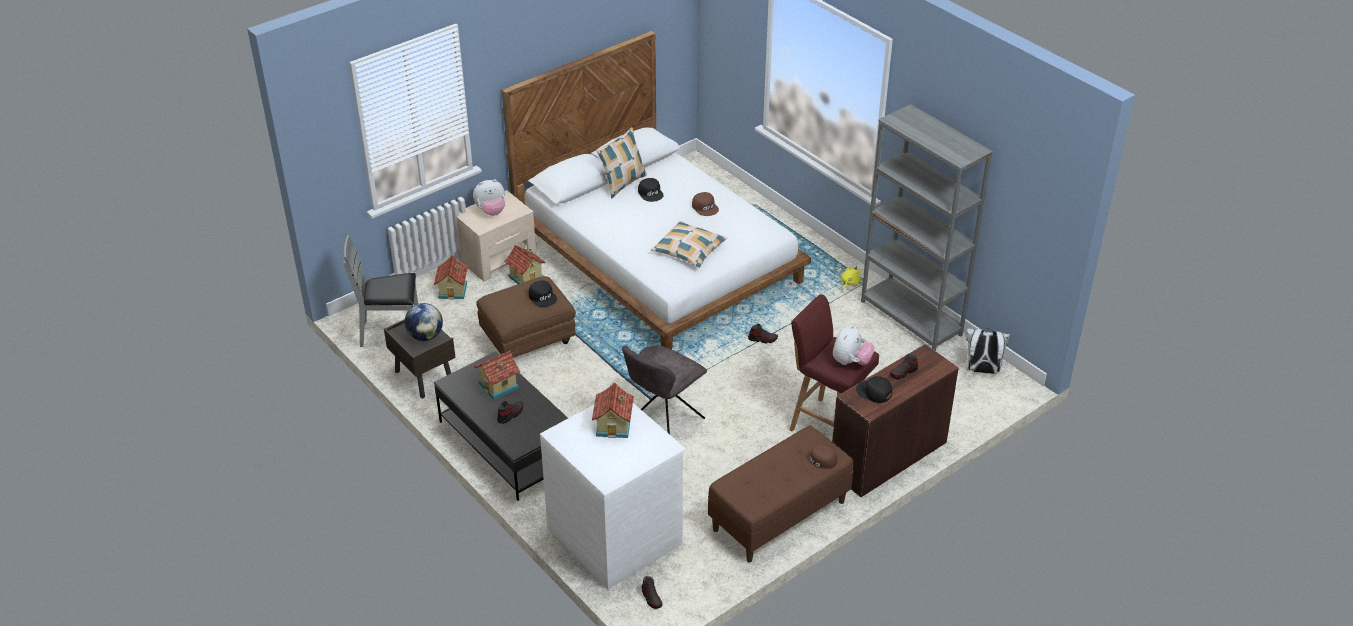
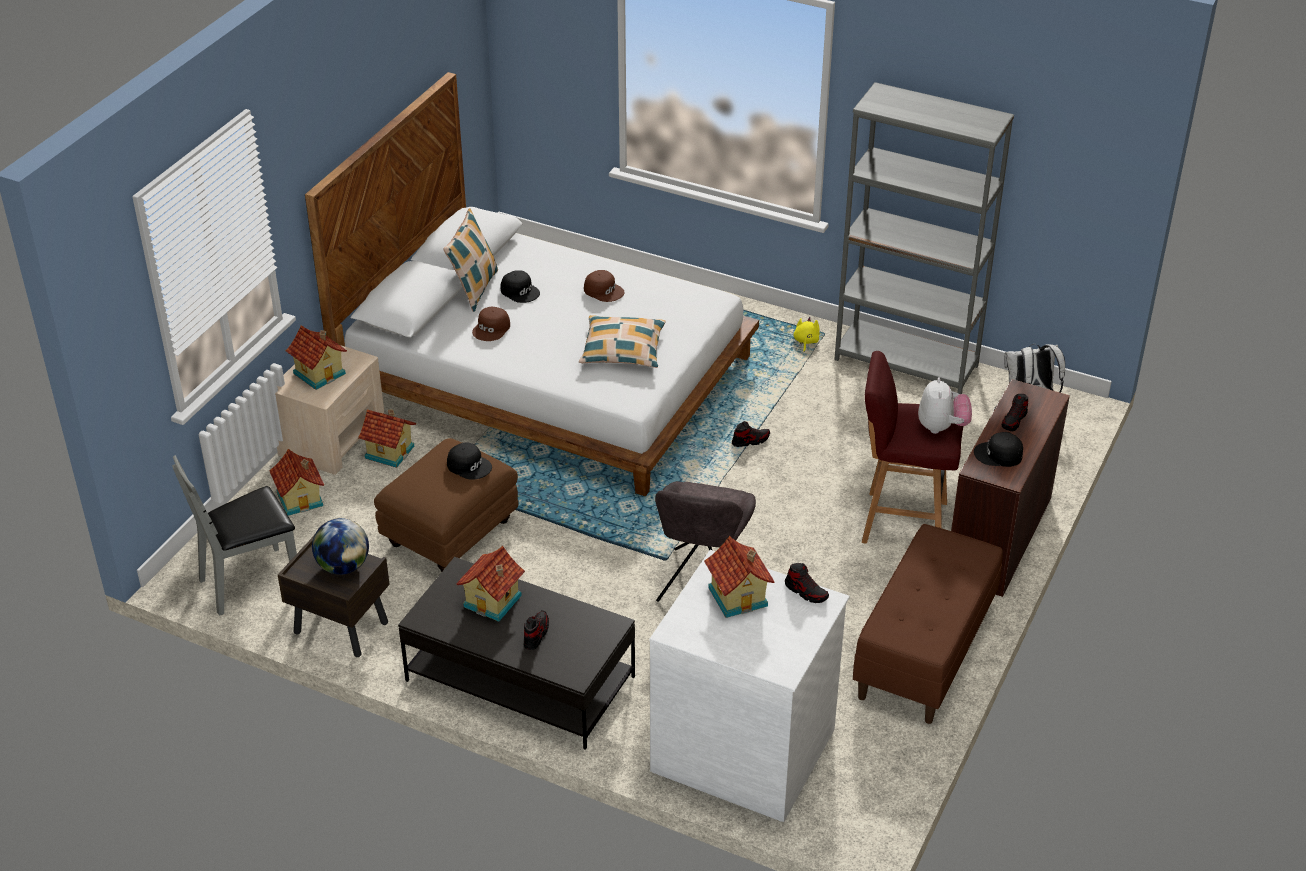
camera: 25 degrees left, 0 degrees up
(491, 211) = (320, 373): plush toy -> toy house
(651, 598) = (845, 812): shoe -> shoe (806, 592)
(820, 462) = (969, 564): brown cap -> brown cap (492, 329)

